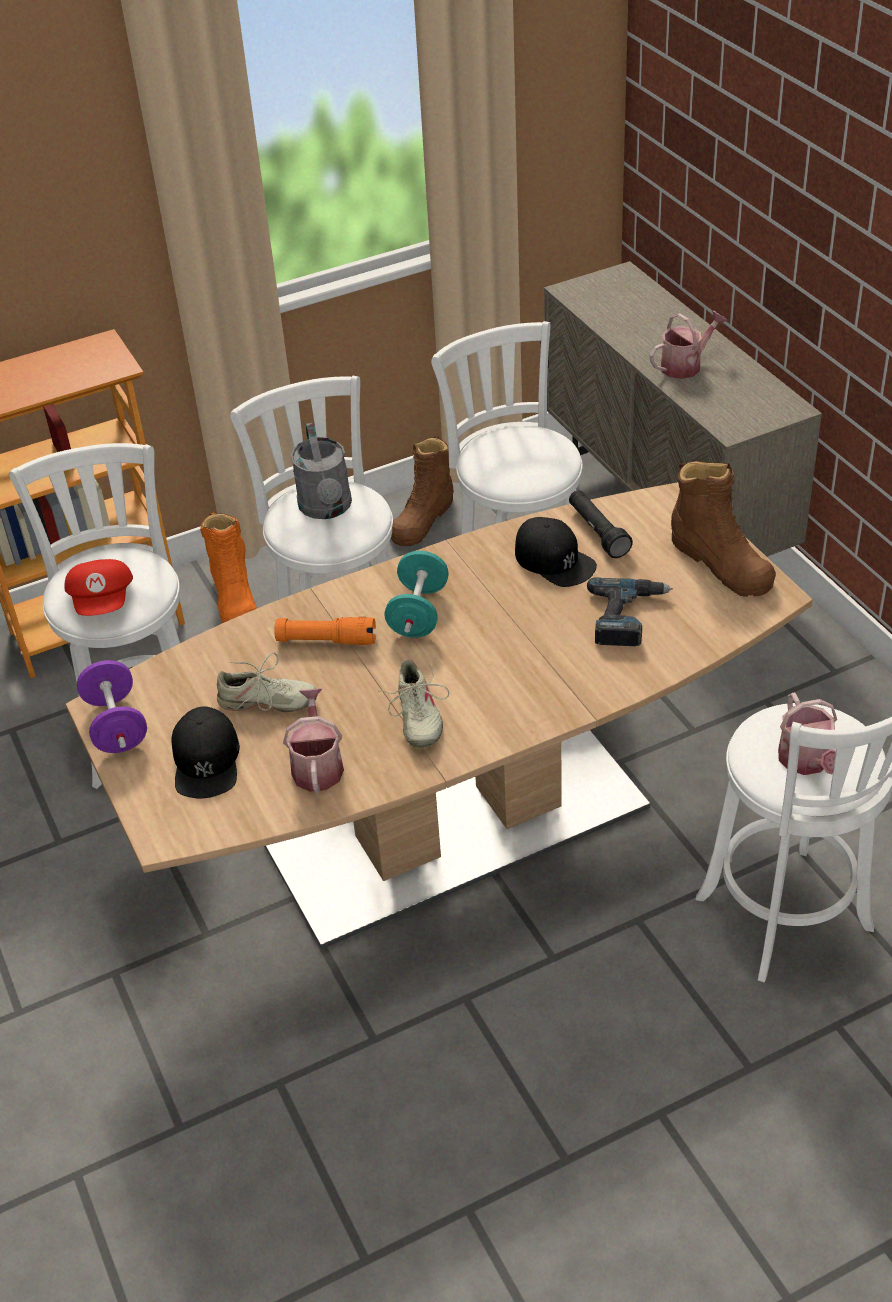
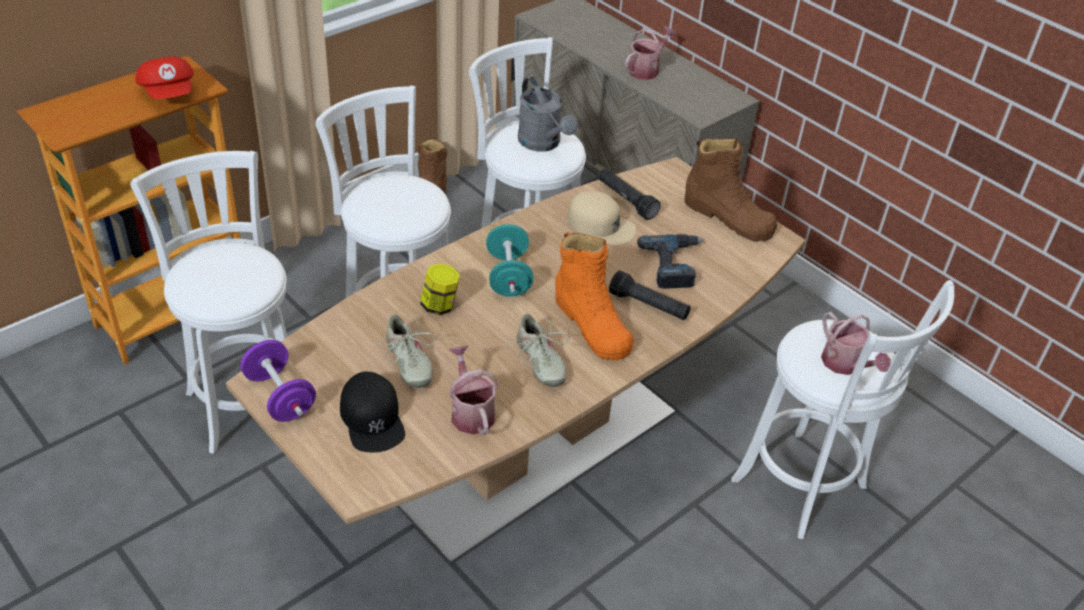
camera: 20 degrees left, 0 degrees up
(104, 601) = (226, 290): red cap -> red cap (170, 93)
(234, 597) = (288, 280): orange boot -> orange boot (592, 324)
(267, 702) = (408, 363): beige shoe -> beige shoe turned 75 degrees clockwise
(326, 641) = (440, 306): orange flashlight -> jar
(327, 509) = (396, 198): grey watering can -> grey watering can (543, 144)
(554, 560) = (601, 225): black cap -> beige cap
(574, 664) = (648, 306): none -> black flashlight

